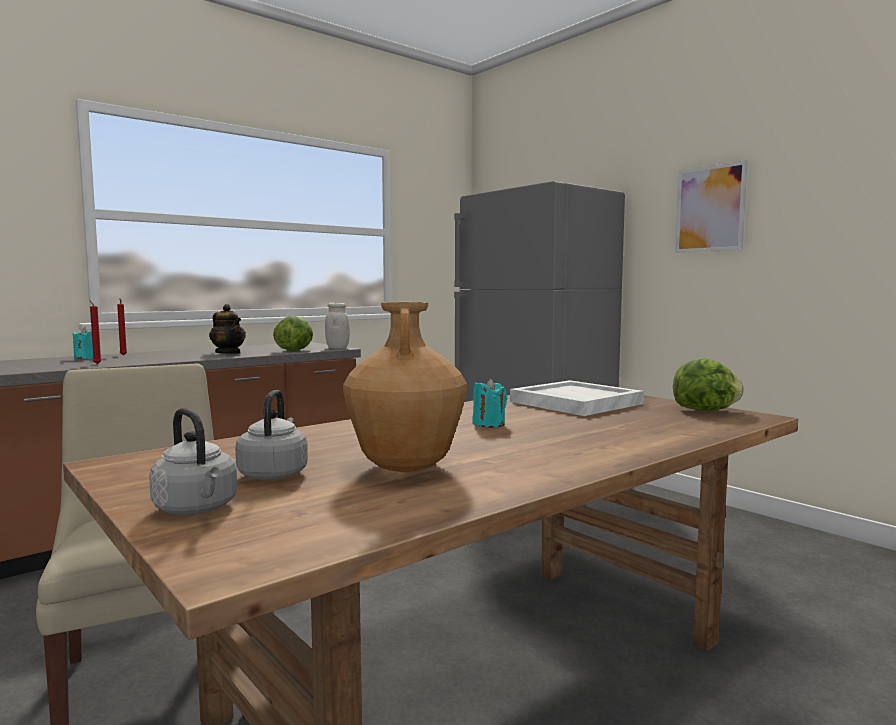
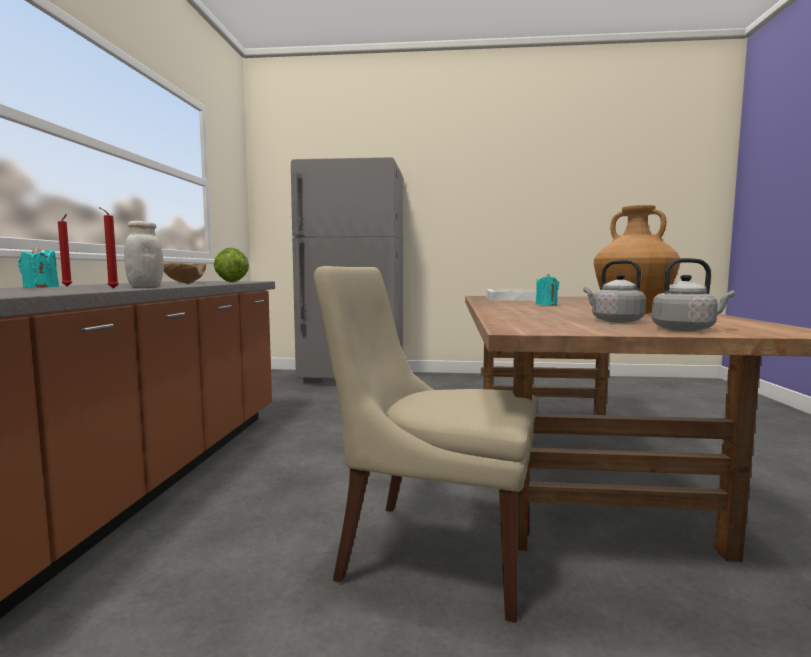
camera: 45 degrees left, 0 degrees up
(228, 353) = (183, 283): teapot -> brown bowl
(337, 348) = (253, 281): white jar -> white jar (145, 286)
(705, 410) = (575, 297): lettuce -> none
(710, 209) = (464, 190): picture -> none

